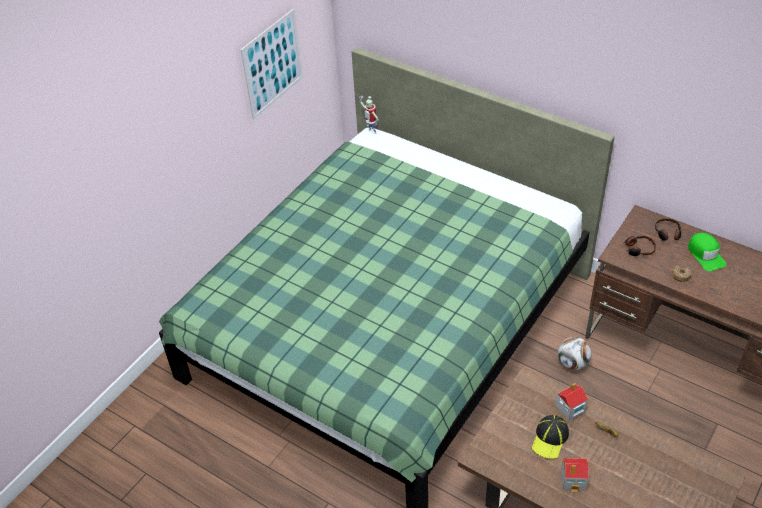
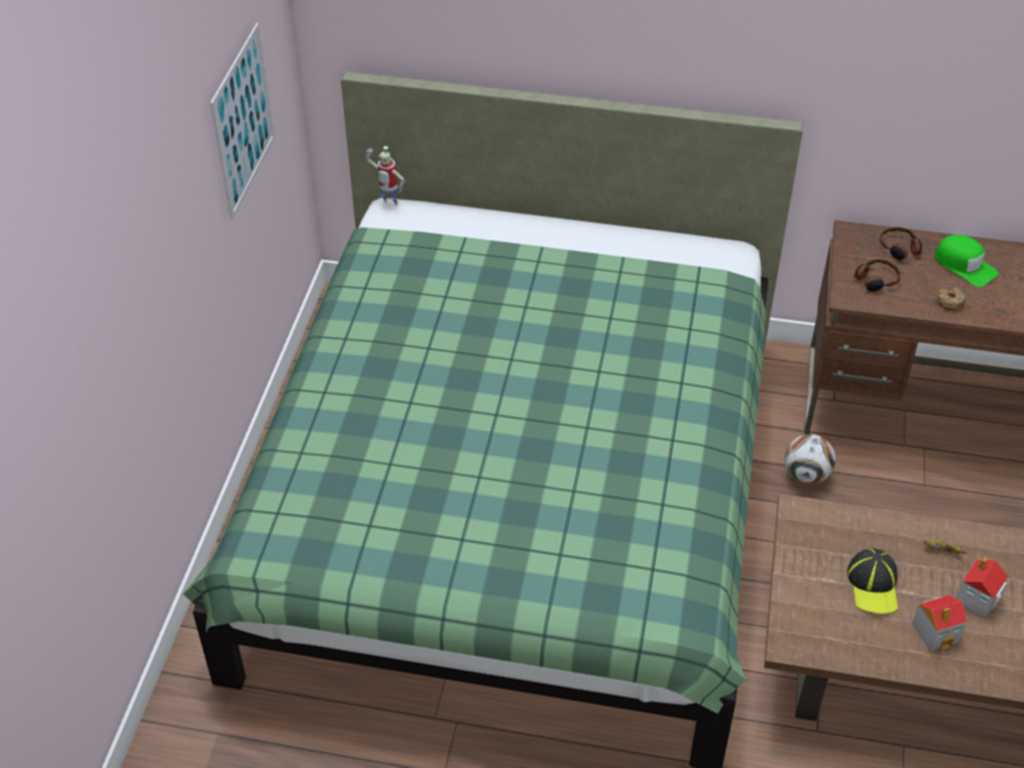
camera: 25 degrees left, 0 degrees up
(570, 409) = (876, 534): toy house -> toy house (977, 599)

